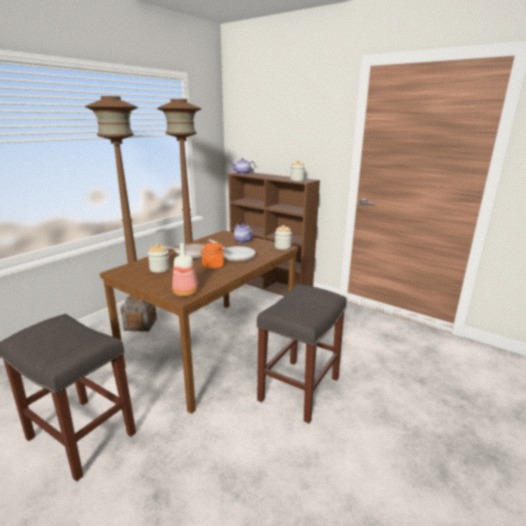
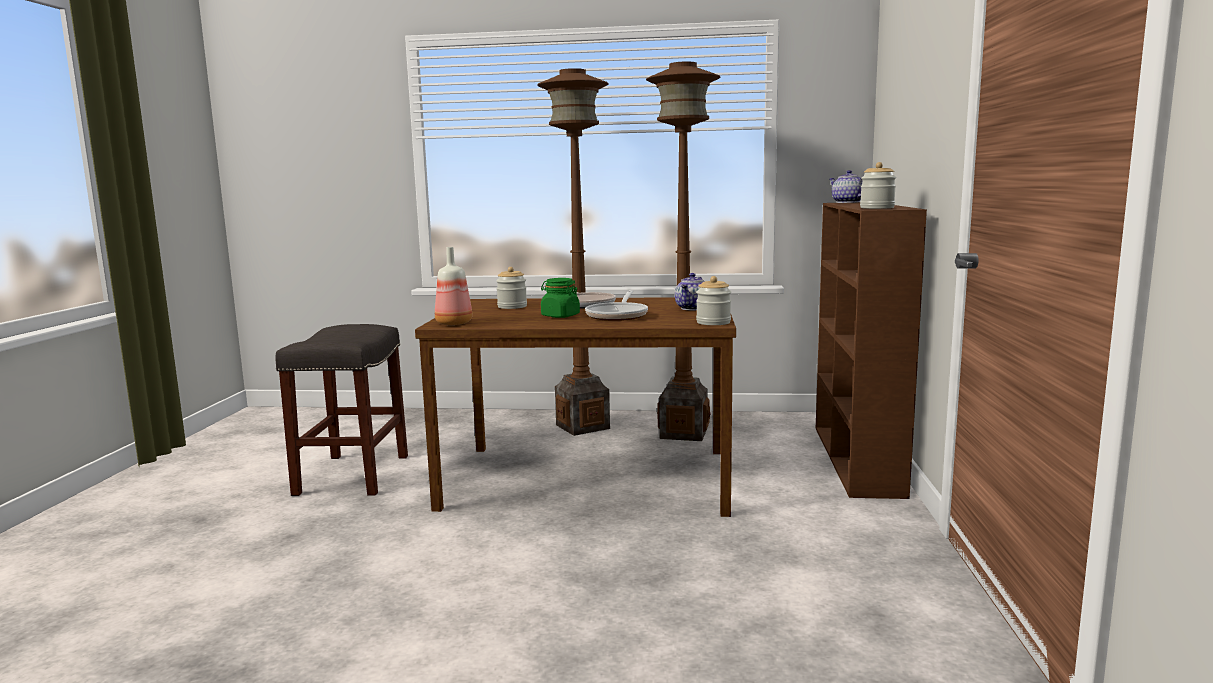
camera: 60 degrees right, 10 degrees down
(213, 266) = (560, 316): orange jar -> green jar
(299, 390) = (556, 566): grey stool -> none

